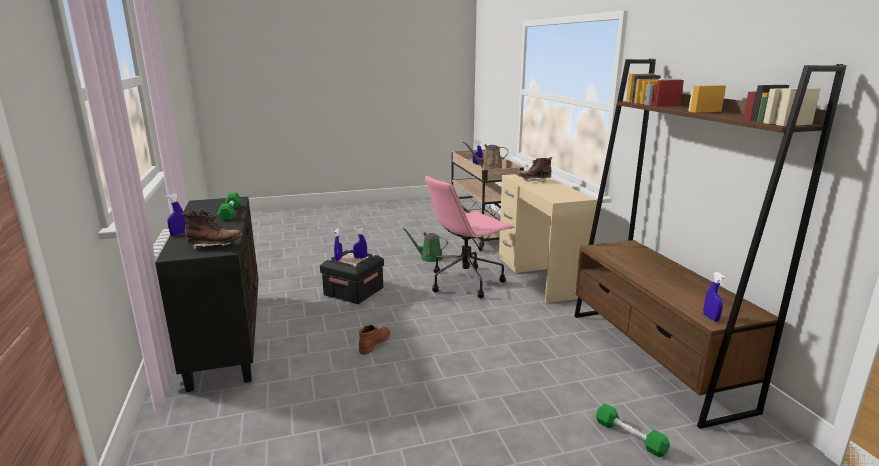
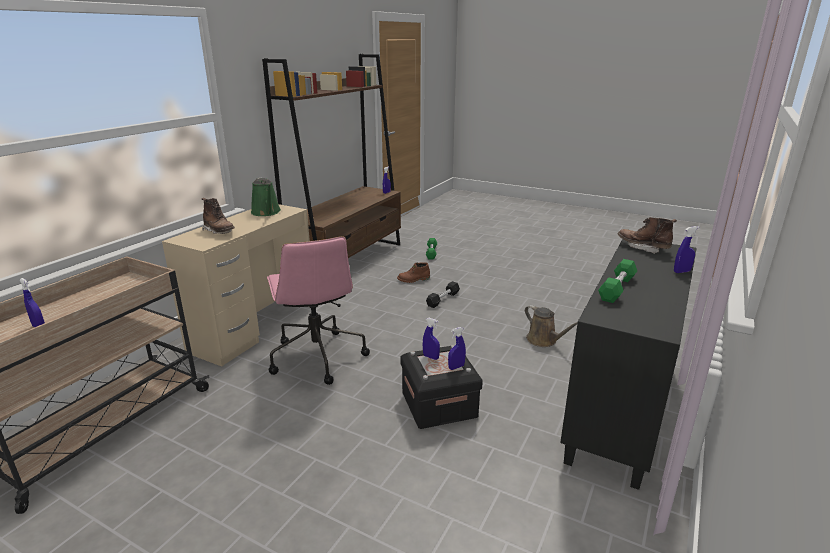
camera: 135 degrees left, 5 degrees up
(374, 343) = (488, 338): brown boot -> brown boot (413, 280)
(429, 257) = (272, 416): green watering can -> green watering can (266, 212)
(466, 281) = (317, 356): pink office chair -> pink office chair turned 60 degrees clockwise
(471, 362) = (443, 299): none -> black dumbbell
(489, 168) = (81, 305): brown watering can -> brown watering can (544, 340)

